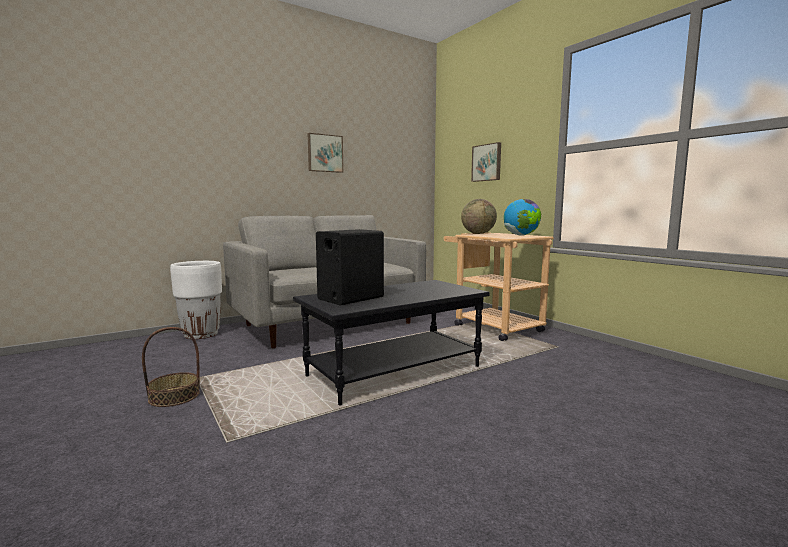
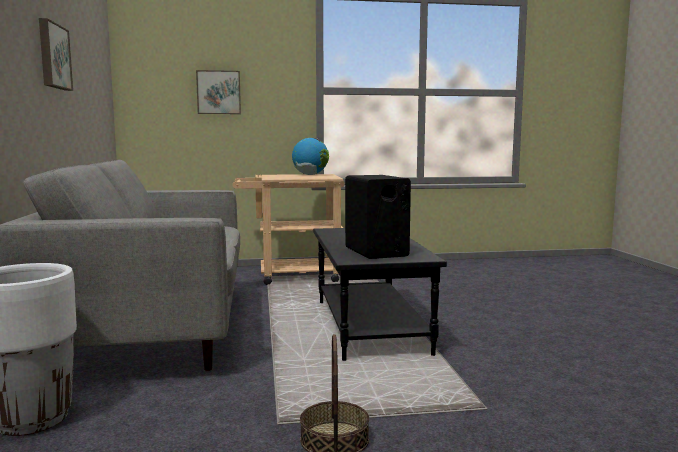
camera: 65 degrees left, 0 degrees up
(478, 233) = (274, 176): globe -> none

